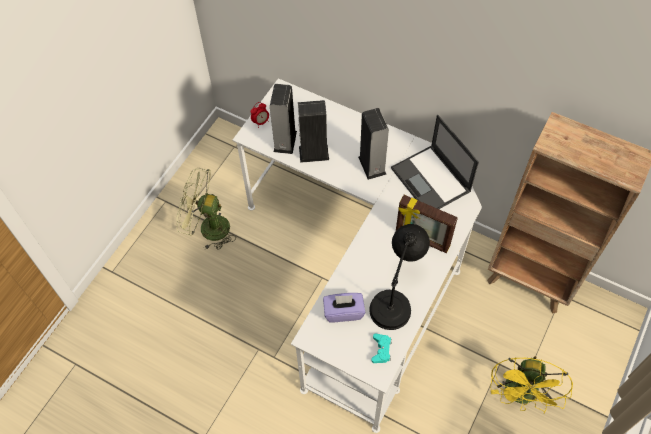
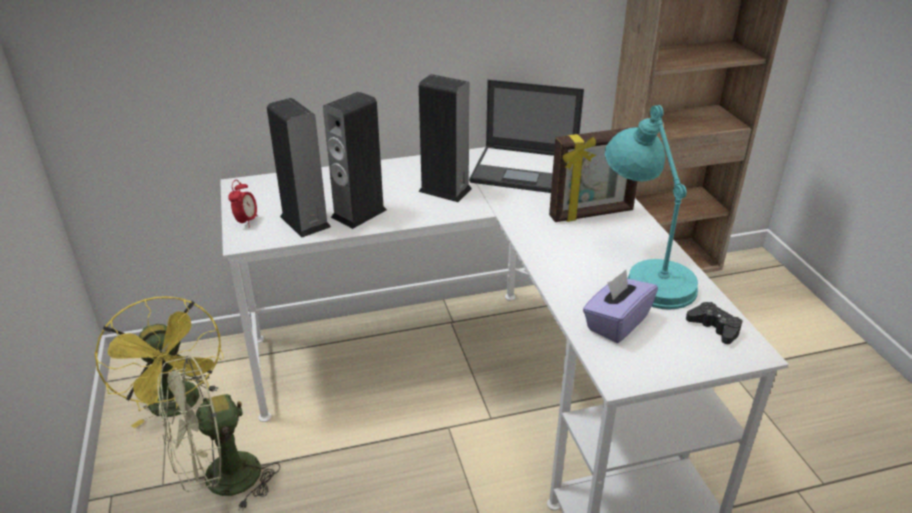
camera: 45 degrees left, 25 degrees down
(381, 350) = (714, 327): turquoise game controller -> black game controller
(396, 294) = (643, 270): black table lamp -> turquoise table lamp
(522, 396) = (786, 380): yellow fan -> yellow fan (179, 407)

